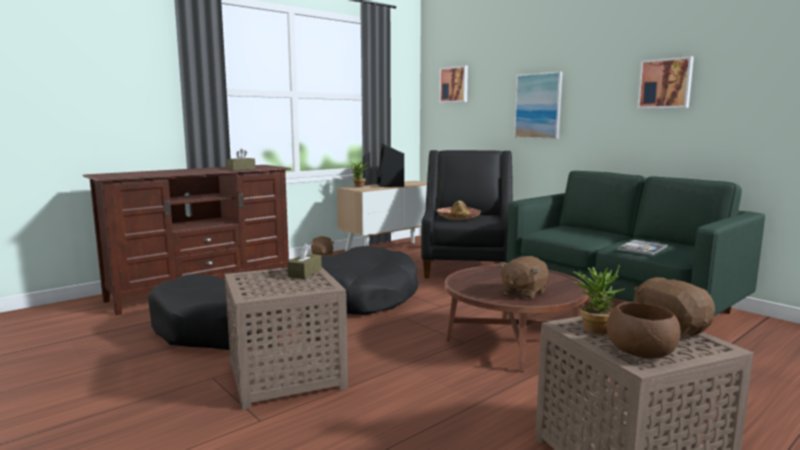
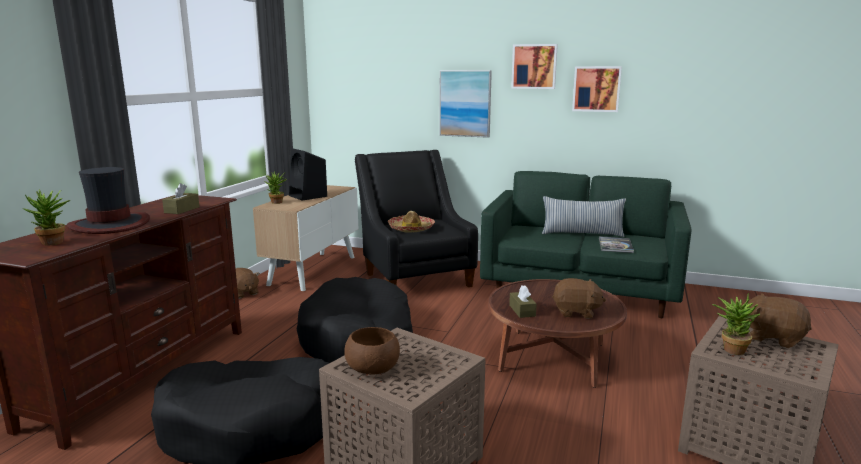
camera: 30 degrees left, 5 degrees up
(135, 174) = (53, 243): none -> potted plant
(184, 171) = (110, 225): none -> hat
(305, 273) = (407, 345): brown tissue box -> brown tissue box (522, 310)
(454, 84) = (357, 75): picture -> picture (534, 66)
(523, 292) = (576, 312): brown plush toy -> brown plush toy turned 90 degrees counterclockwise
(622, 237) = (582, 234): none -> pillow
(641, 352) = (791, 365): brown bowl -> brown bowl (373, 368)

